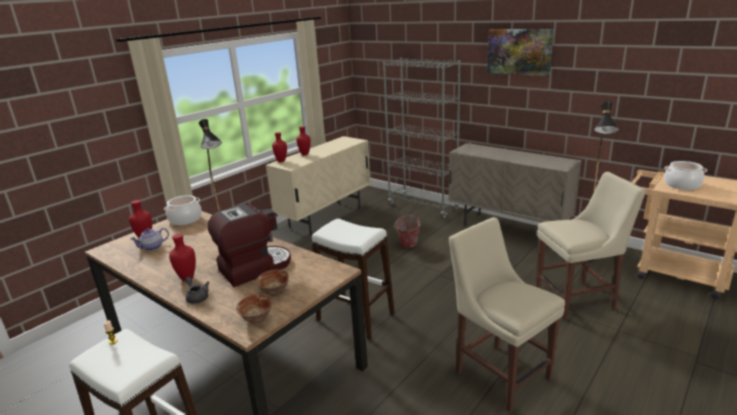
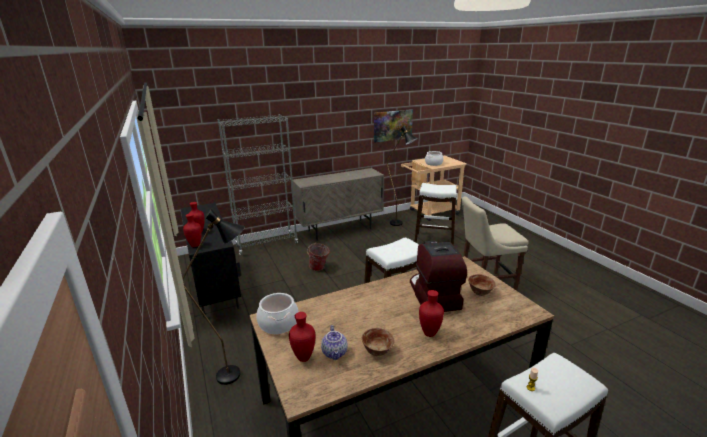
camera: 65 degrees left, 0 degrees up
(197, 297) = (468, 331): grey teapot -> none
(257, 319) = (517, 305): bowl -> bowl (377, 351)
(326, 218) = (215, 291): beige cabinet -> black cabinet
(519, 51) = (323, 102): picture -> picture (392, 125)
(578, 299) = (434, 240): beige chair -> white stool

